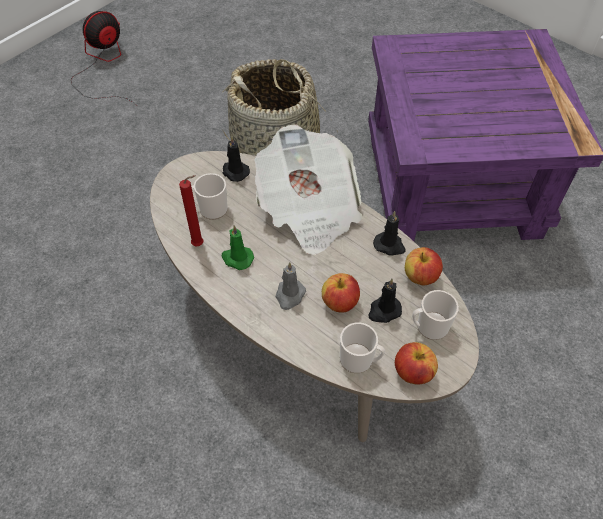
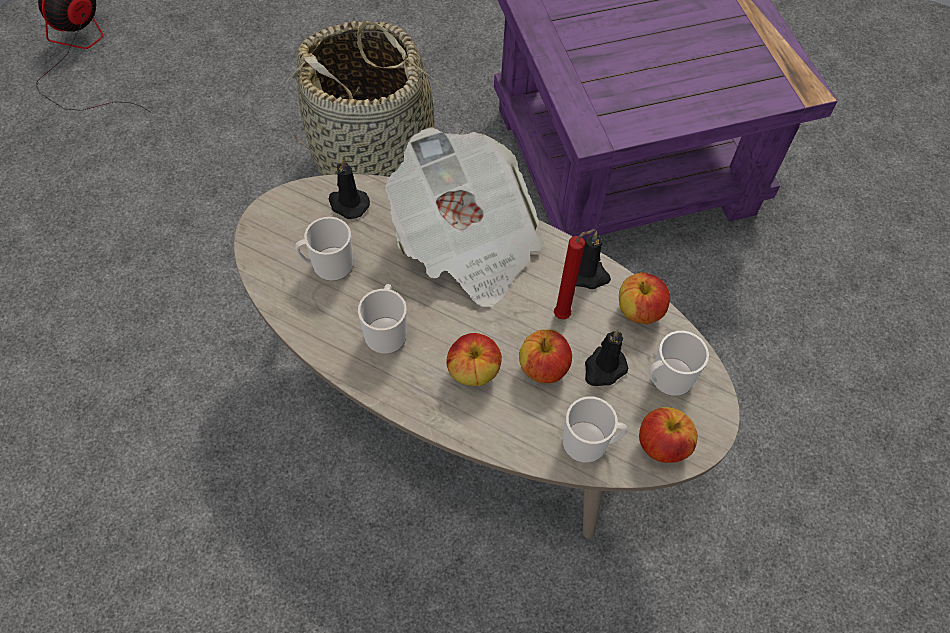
camera: 15 degrees left, 5 degrees up
(200, 244) = (328, 321): red candle -> red candle (564, 315)
(237, 258) = (386, 331): green candle -> mug
(289, 295) = (473, 371): grey candle -> apple

